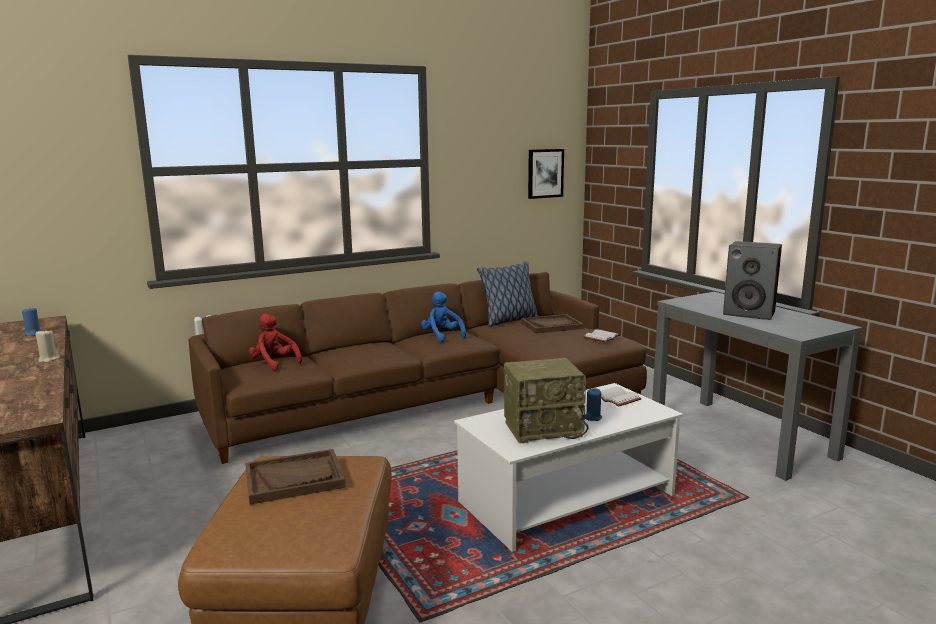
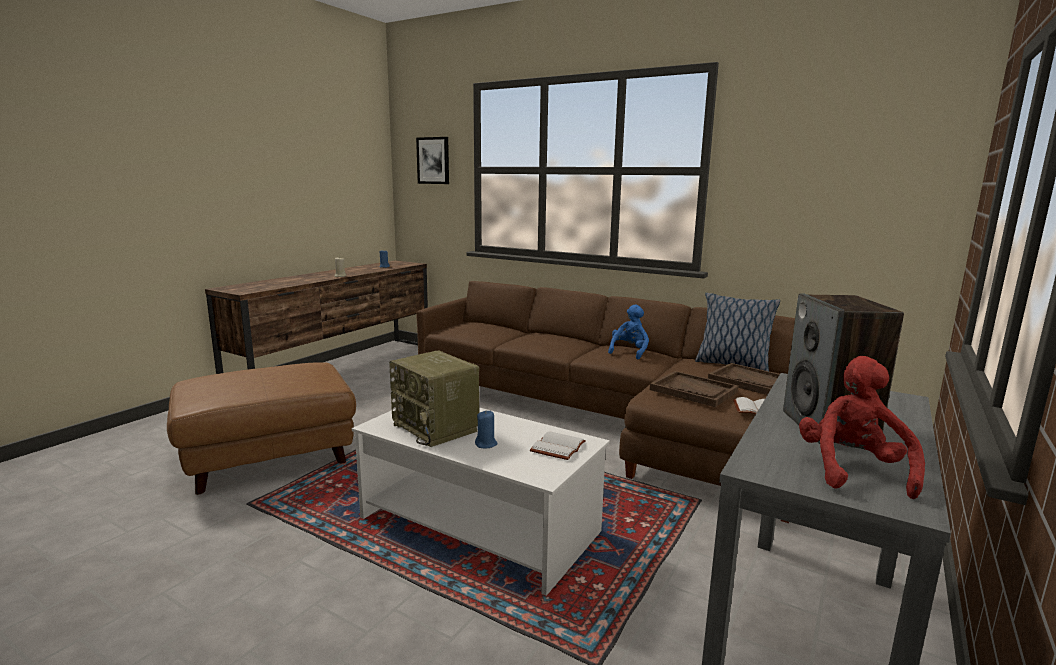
camera: 60 degrees right, 0 degrees up
(274, 363) = (486, 327): red plush toy -> red plush toy (852, 470)
(294, 478) = (281, 373): brown tray -> brown tray (693, 391)
(545, 173) = (890, 193): picture -> picture (433, 160)

